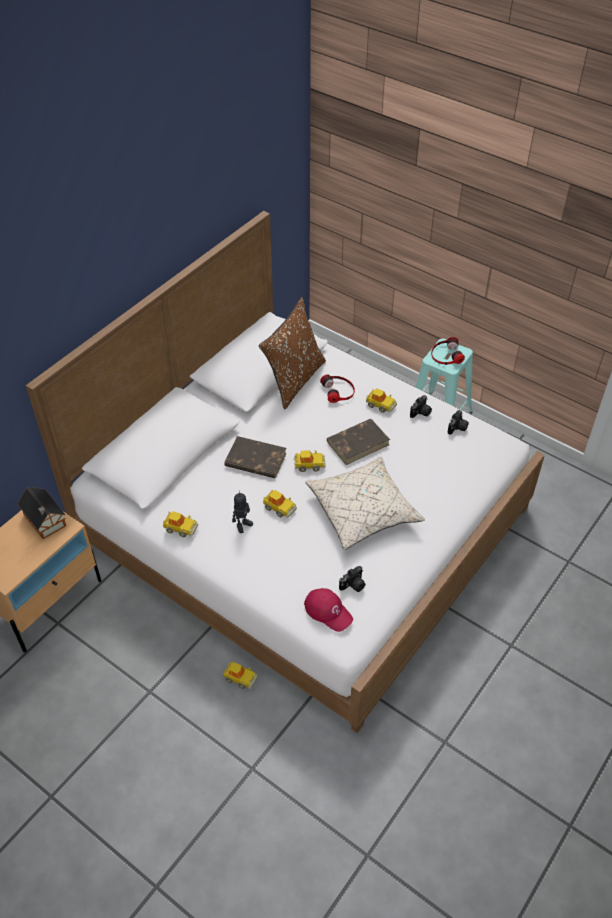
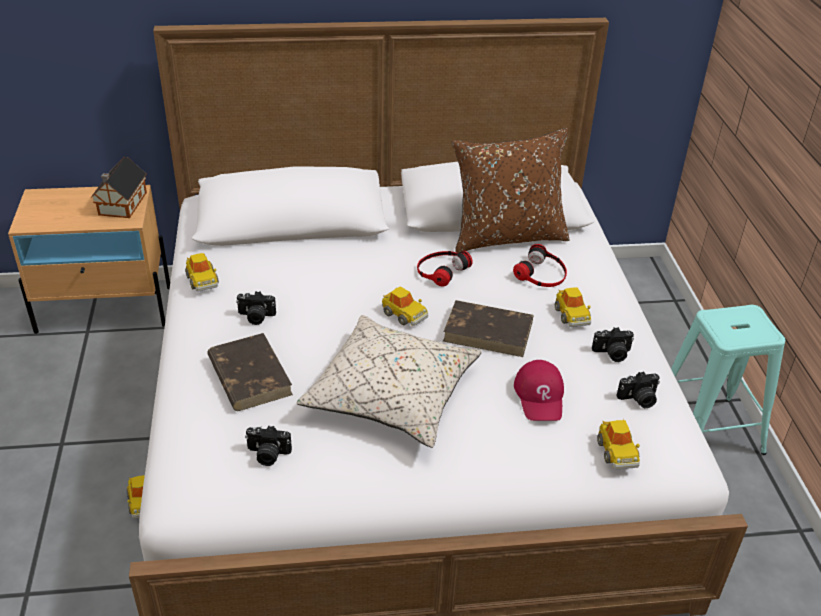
camera: 45 degrees right, 10 degrees down
(242, 525) = (256, 317): toy robot -> camera
(255, 460) = (357, 274): brown book -> brown book (249, 375)
(279, 507) = (313, 328): toy car -> toy car (617, 452)
(328, 611) = (204, 457): red cap -> red cap (540, 396)
(446, 355) = (738, 323): headphones -> headphones (441, 270)

